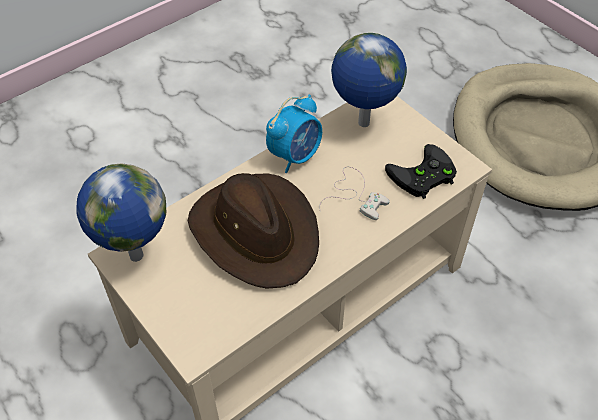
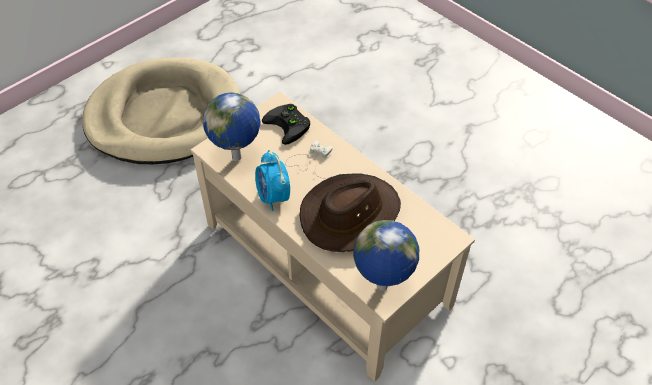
camera: 95 degrees left, 0 degrees up
(295, 155) = (273, 197): alarm clock -> alarm clock turned 150 degrees counterclockwise

